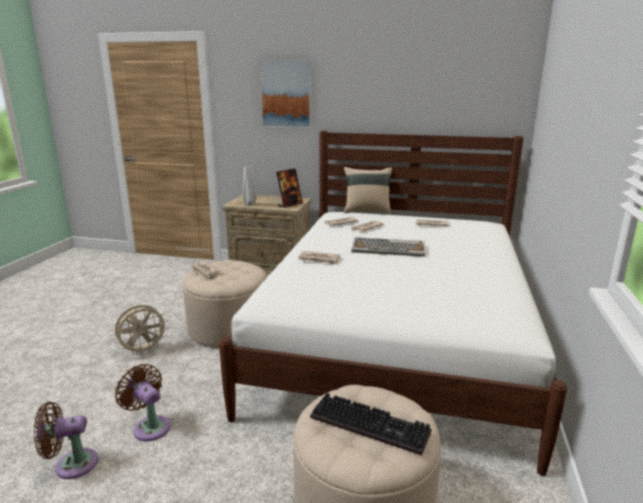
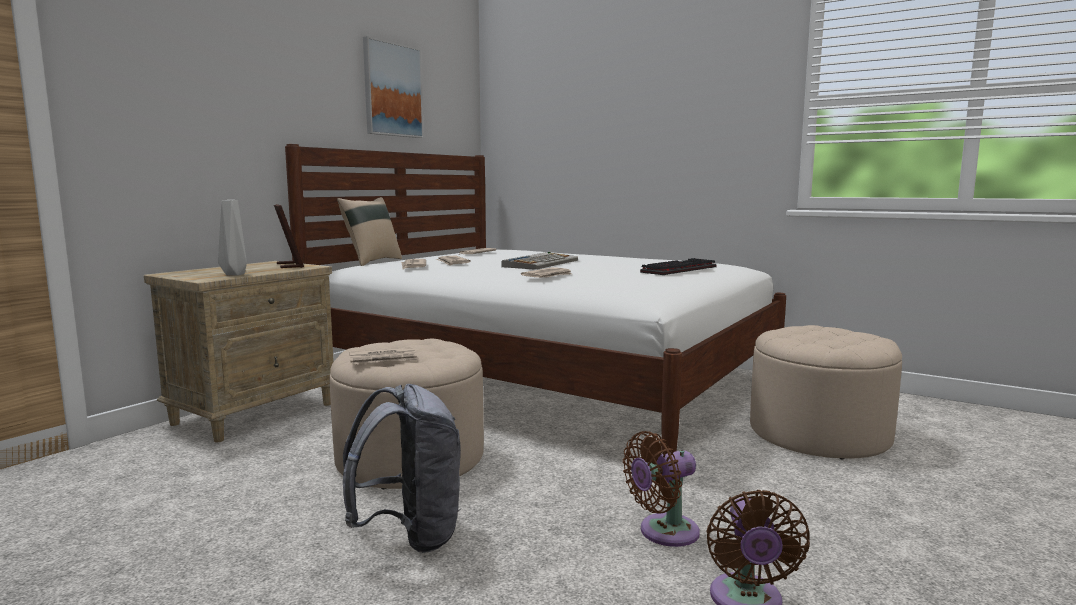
camera: 70 degrees left, 10 degrees down
(143, 350) = (410, 535): beige fan -> grey backpack
(286, 94) = (218, 78): picture -> picture (392, 90)
(372, 424) = (829, 335): keyboard -> keyboard (678, 269)

